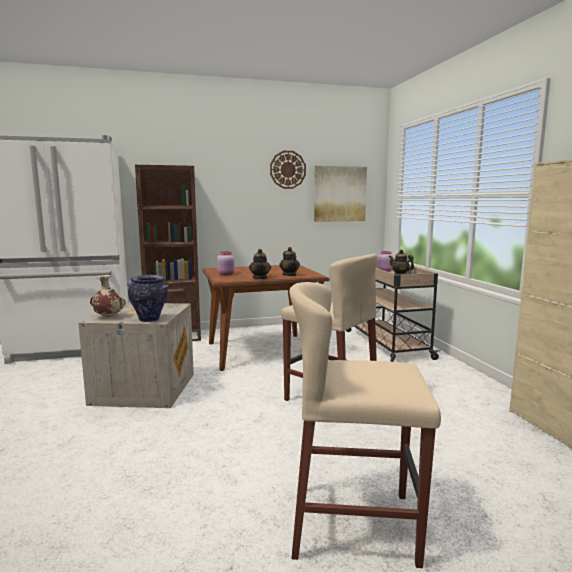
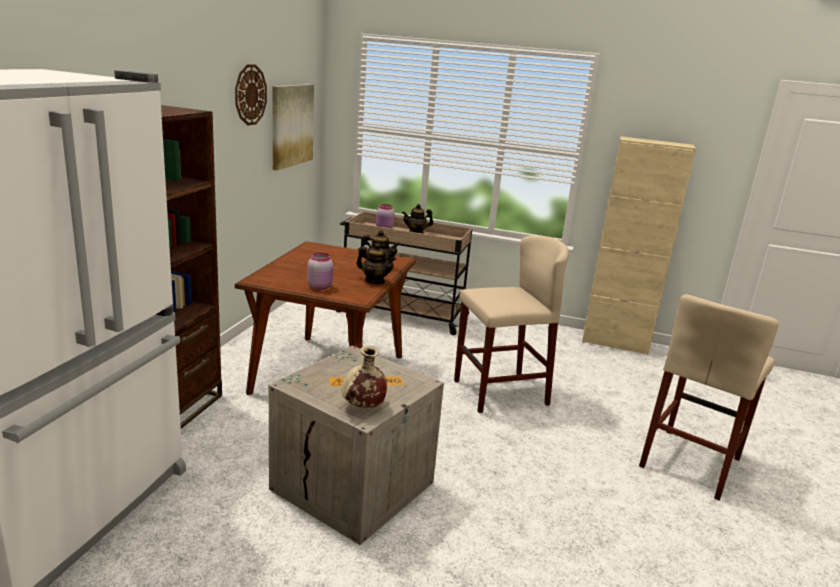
camera: 60 degrees left, 10 degrees up
(150, 319) = (411, 386): vase -> none

